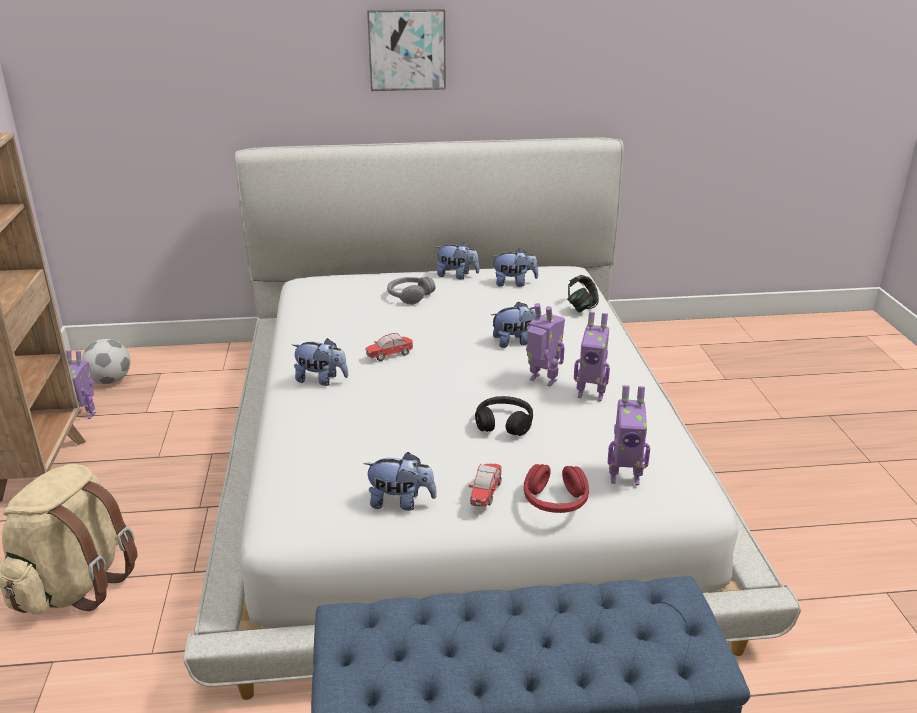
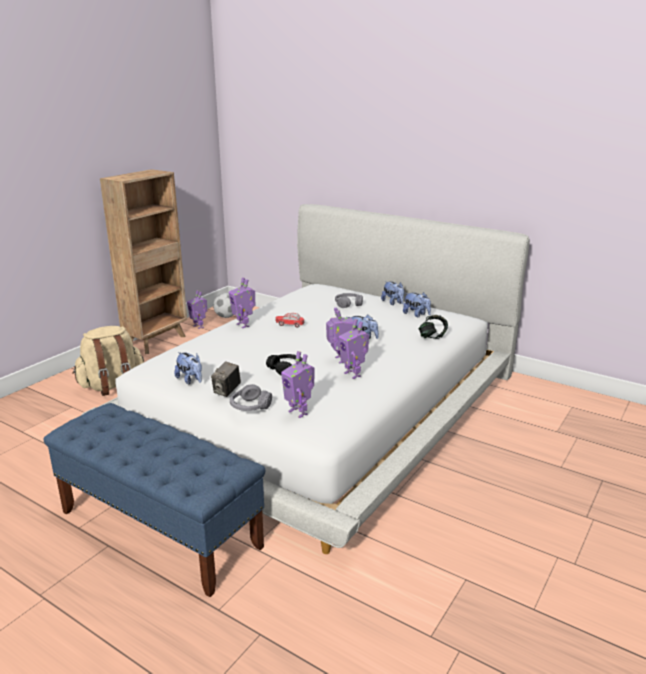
camera: 40 degrees right, 5 degrees down
(321, 380) = (243, 325): plush toy -> toy robot
(407, 49) = (403, 157): picture -> none
(486, 493) = (227, 391): toy car -> camera
(555, 501) = (250, 406): red headphones -> grey headphones

